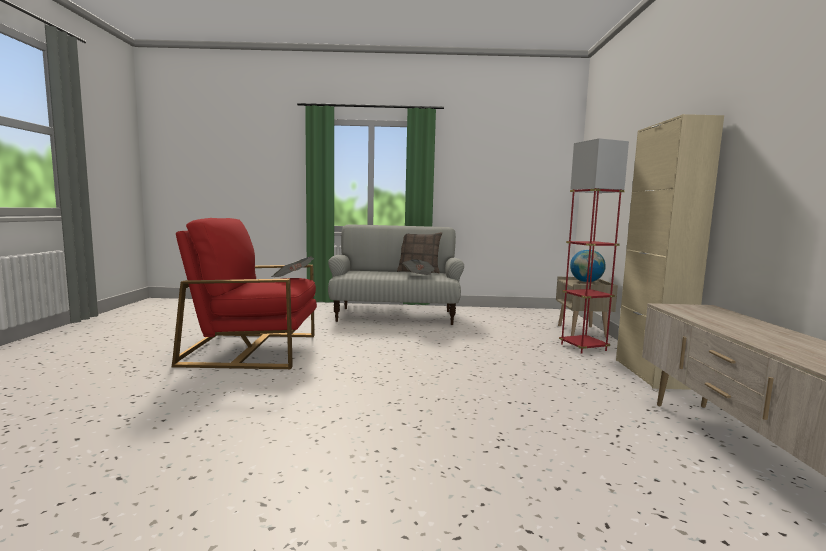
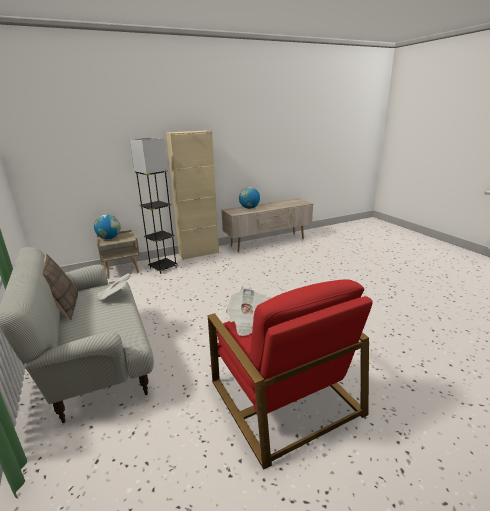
camera: 115 degrees left, 15 degrees up
(583, 347) = (163, 268): red floor lamp -> grey floor lamp
(733, 319) = (249, 208): none -> globe

